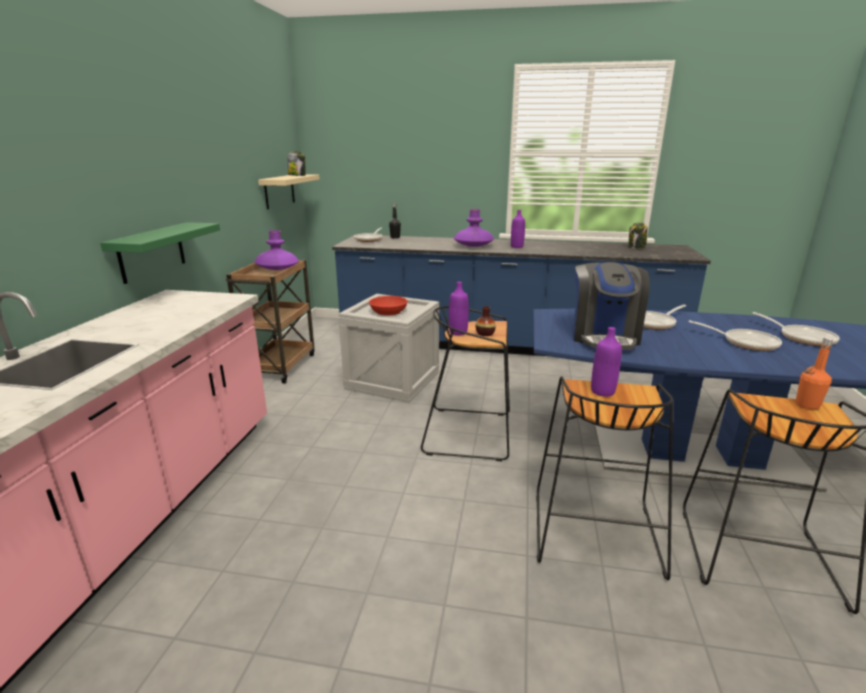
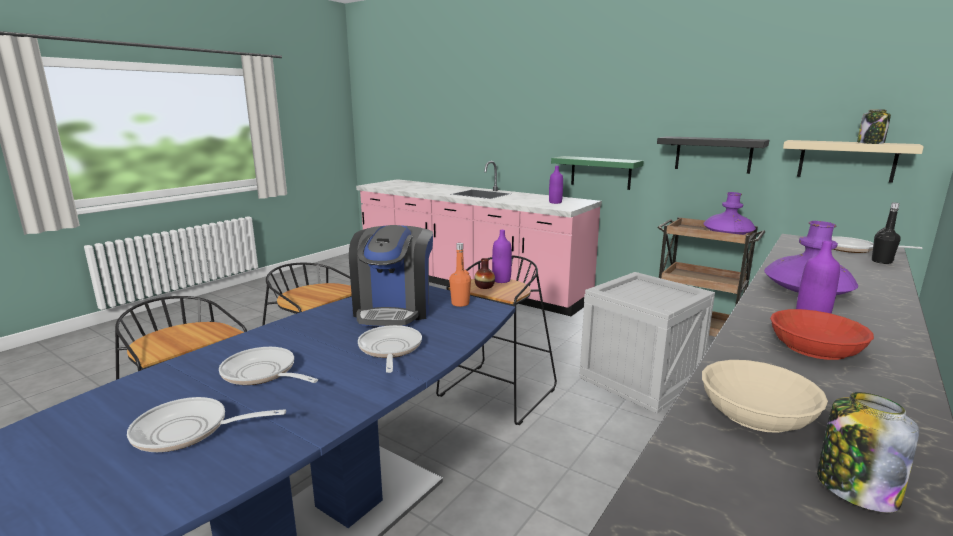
camera: 115 degrees right, 5 degrees down
(228, 201) = (713, 154): none -> black shelf
(388, 311) = (644, 293): red bowl -> red bowl (815, 347)
(602, 391) = (328, 292): purple bottle -> purple bottle (555, 202)
(604, 337) = (394, 310): coffee machine -> coffee machine turned 120 degrees counterclockwise
(615, 251) = (756, 412): none -> beige bowl
(745, 342) = (262, 374): frying pan -> frying pan turned 60 degrees clockwise
(807, 405) = (172, 349): orange bottle -> orange bottle (460, 303)

